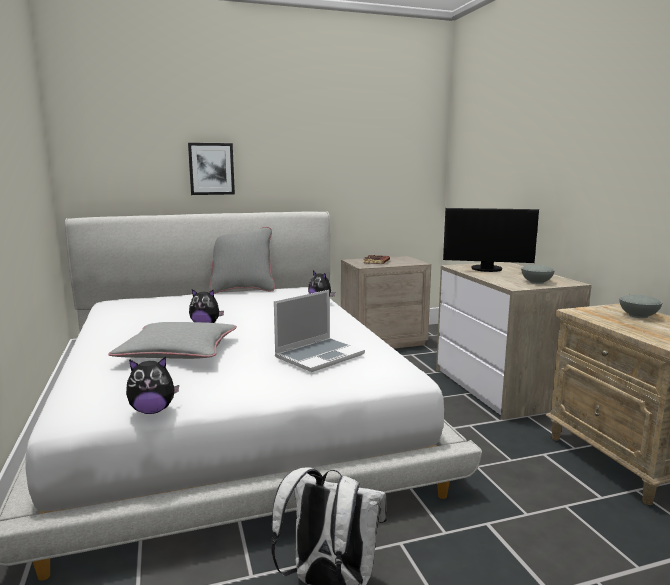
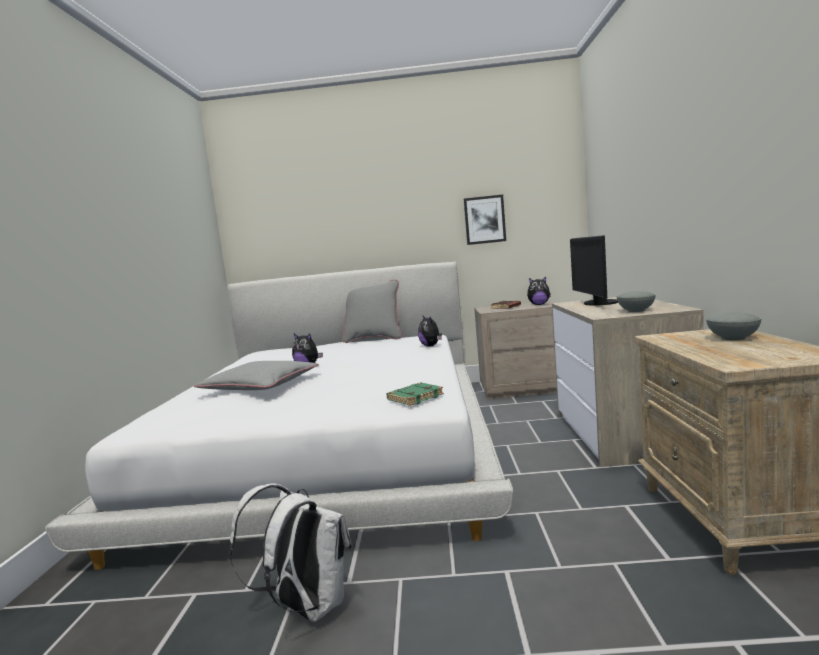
camera: 20 degrees right, 5 degrees down
(152, 410) = (188, 429): plush toy -> plush toy (539, 304)
(211, 169) = (348, 232): picture -> picture (484, 220)
(319, 356) = (373, 388): laptop -> none
(376, 366) = (415, 397): none -> green book
(487, 269) = (596, 303): monitor -> monitor turned 60 degrees clockwise

